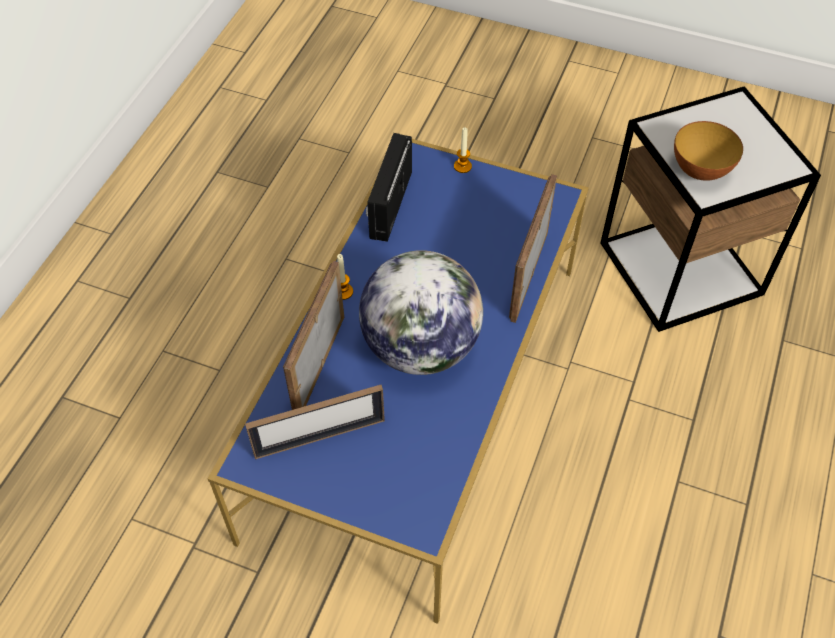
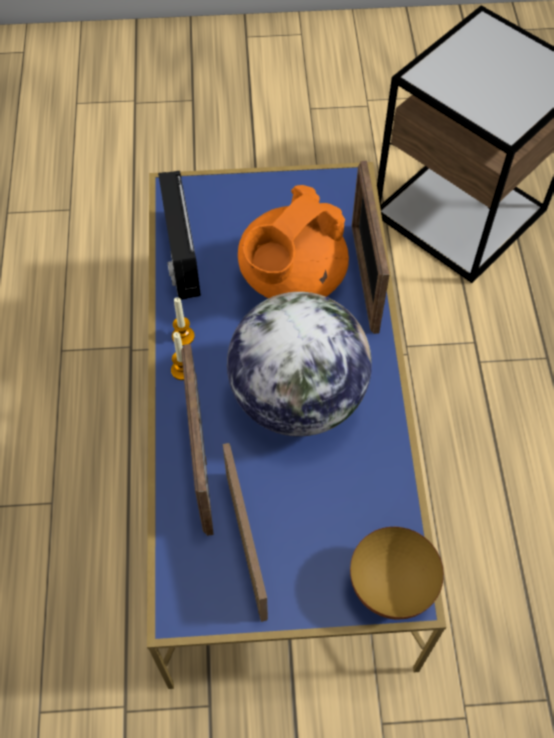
camera: 25 degrees left, 5 degrees up
(319, 437) = (245, 544): picture frame -> picture frame turned 60 degrees counterclockwise
(462, 166) = (234, 184): candle -> candle (183, 336)
(467, 255) = (291, 279): none -> orange teapot
(700, 171) = (489, 107): bowl -> bowl (391, 586)

